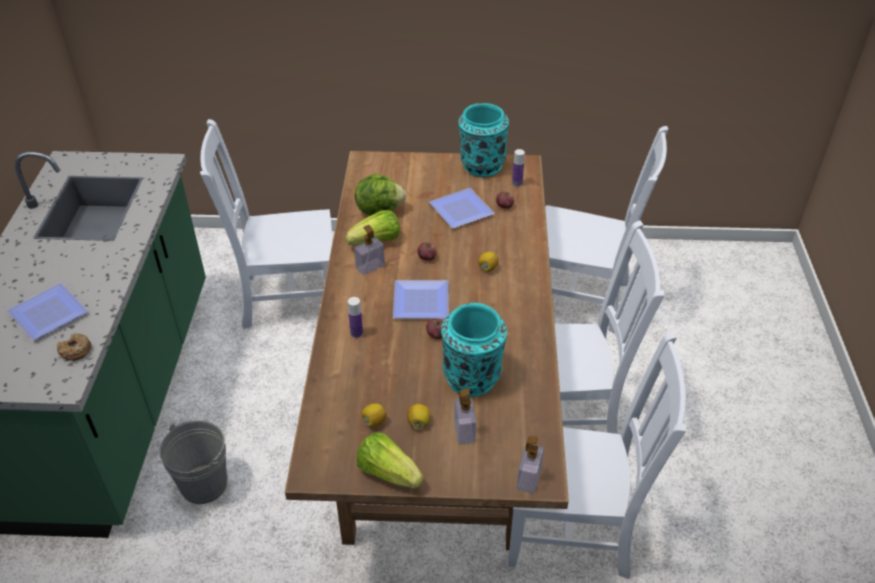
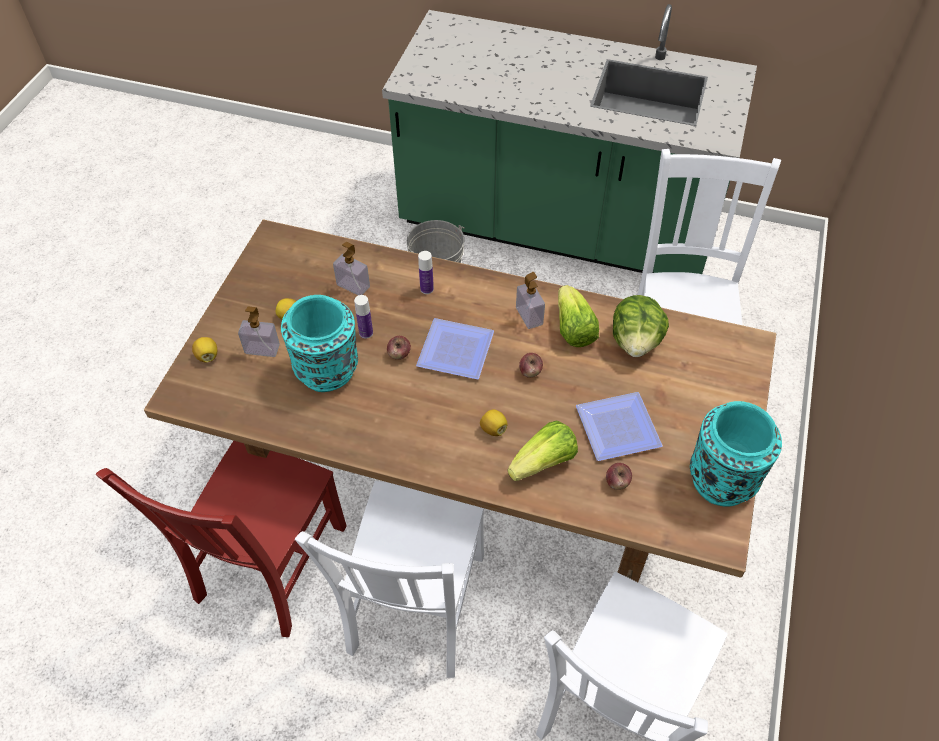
camera: 105 degrees right, 10 degrees up
(45, 314) = (496, 70): plate -> none
(75, 351) = (443, 87): donut -> none
(374, 421) = (306, 285): lemon -> lemon (207, 356)
(388, 472) = (246, 285): lettuce -> lettuce (543, 462)
(517, 183) = (670, 514): bottle -> bottle (366, 333)
(529, 478) = (183, 385): soap dispenser -> soap dispenser (353, 286)
(574, 529) = (268, 567): white chair -> red chair

